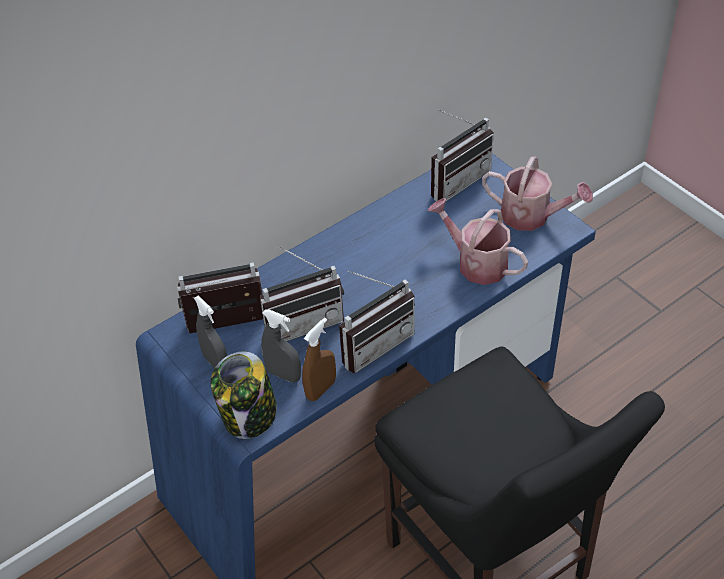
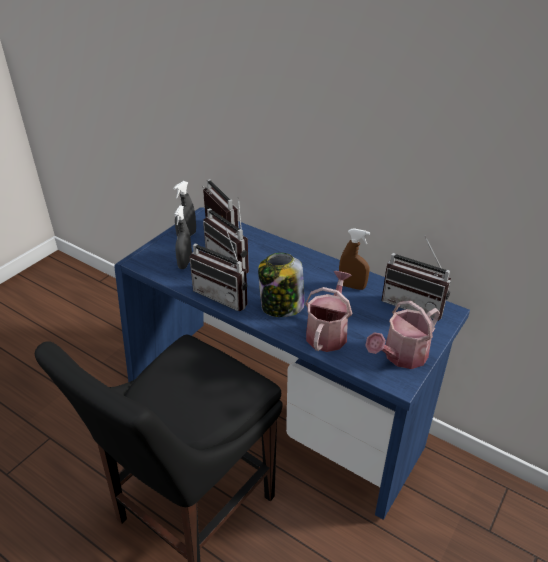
camera: 70 degrees right, 10 degrees down
(249, 416) = (148, 257): jar -> jar (281, 306)
(321, 389) = (177, 281): brown spray bottle -> brown spray bottle (352, 286)
(532, 216) = (401, 356): watering can -> watering can turned 45 degrees clockwise

